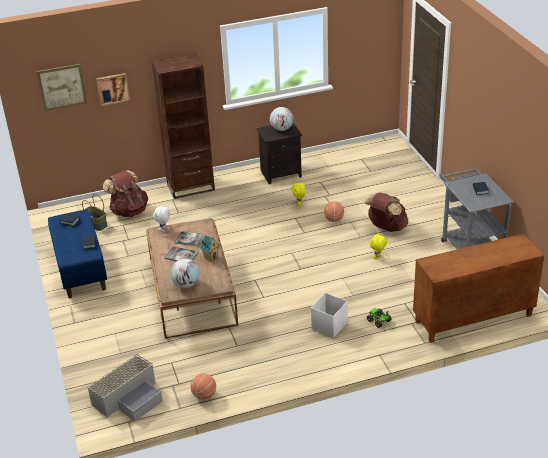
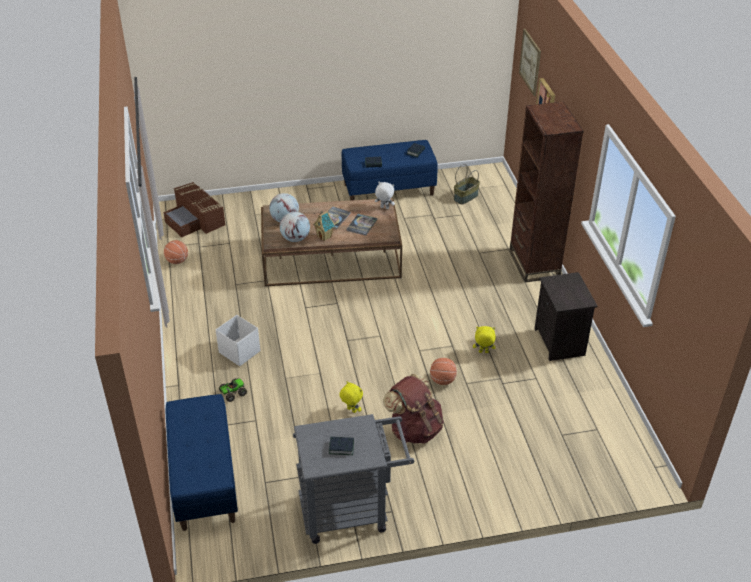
camera: 95 degrees right, 5 degrees up
(129, 211) = (488, 218): brown backpack -> none
(129, 397) = (195, 219): grey storage box -> brown storage box
(281, 129) = (573, 294): globe -> globe (295, 238)
(473, 319) = (204, 479): brown cabinet -> blue bench

